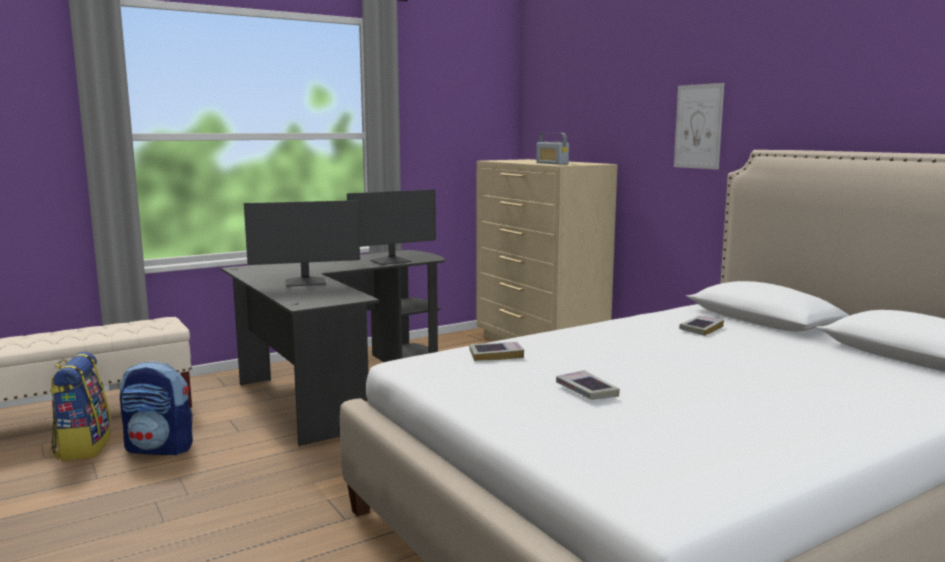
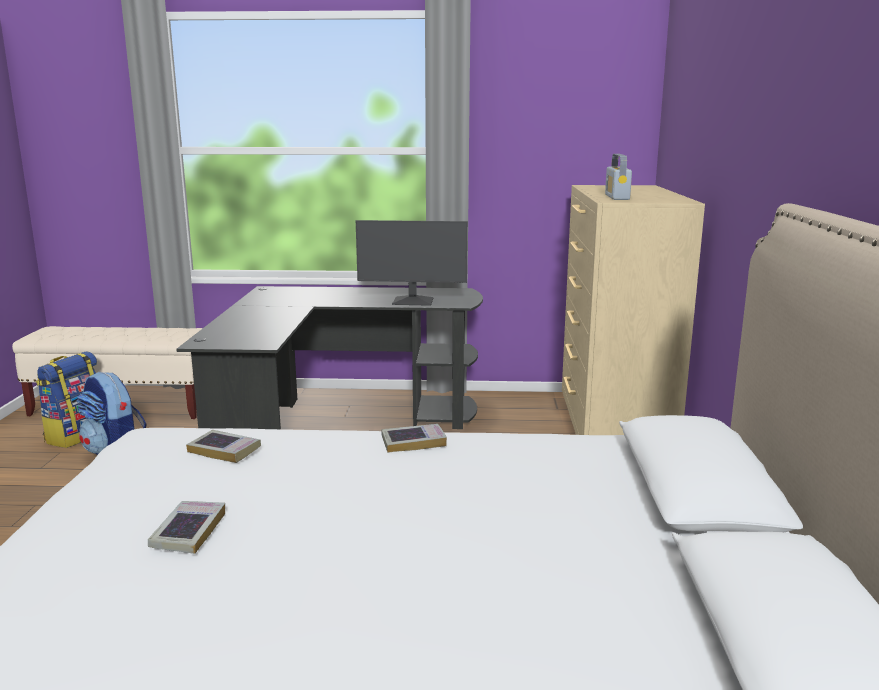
camera: 35 degrees right, 5 degrees up
(305, 282) = (272, 316): monitor -> none
(698, 126) = (768, 156): picture -> none
(701, 329) = (556, 480): book -> book (413, 442)

